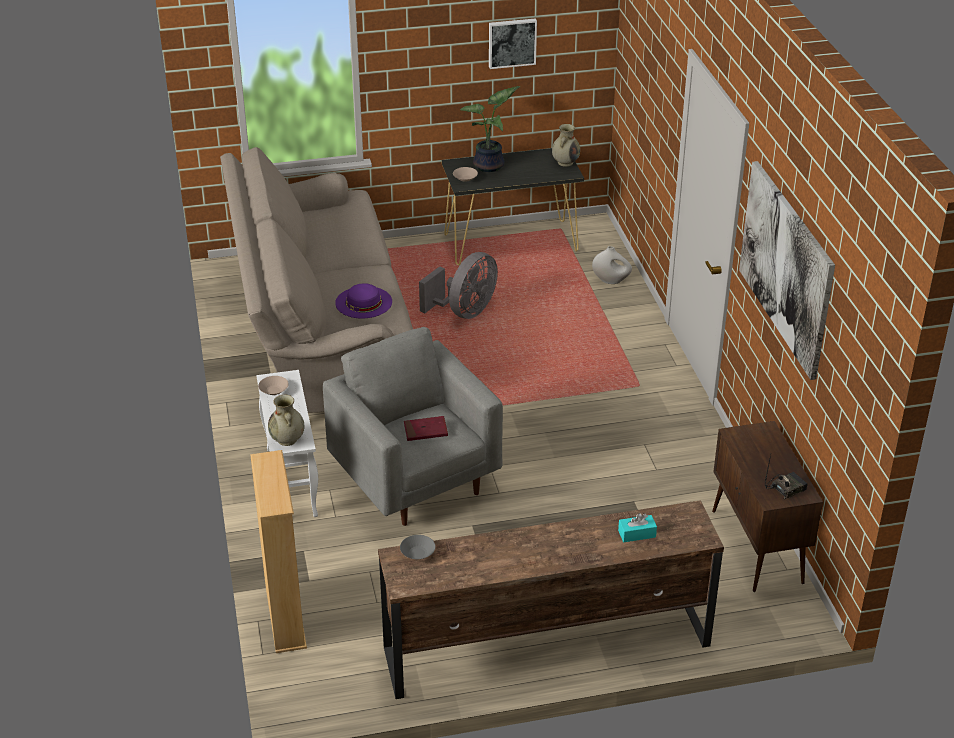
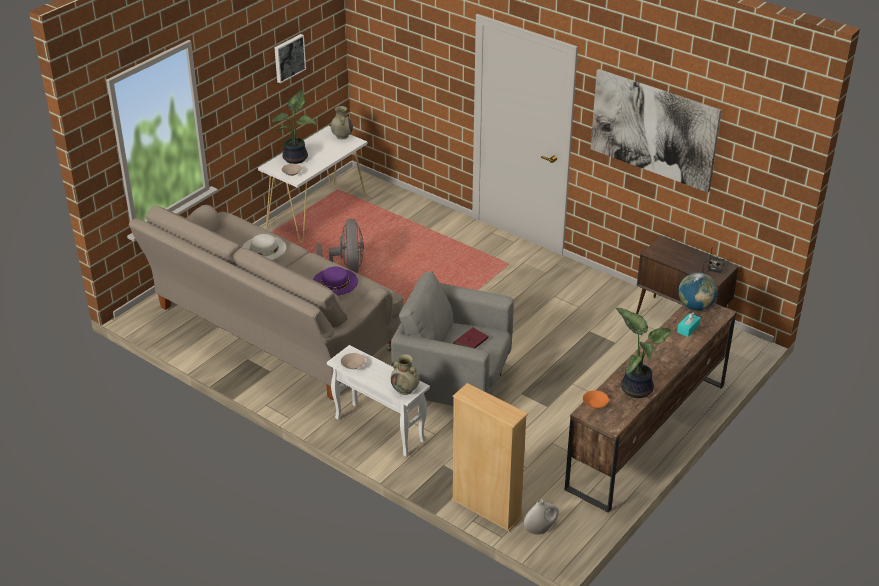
camera: 40 degrees left, 0 degrees up
(344, 240) = (264, 248): none -> white hat
(418, 553) = (595, 404): grey bowl -> orange bowl
(486, 562) = (636, 387): none -> potted plant
(511, 242) = (317, 212): black console table -> white console table
(611, 281) = (411, 208): white vase -> white vase (540, 529)
(682, 514) = (695, 306): none -> globe

